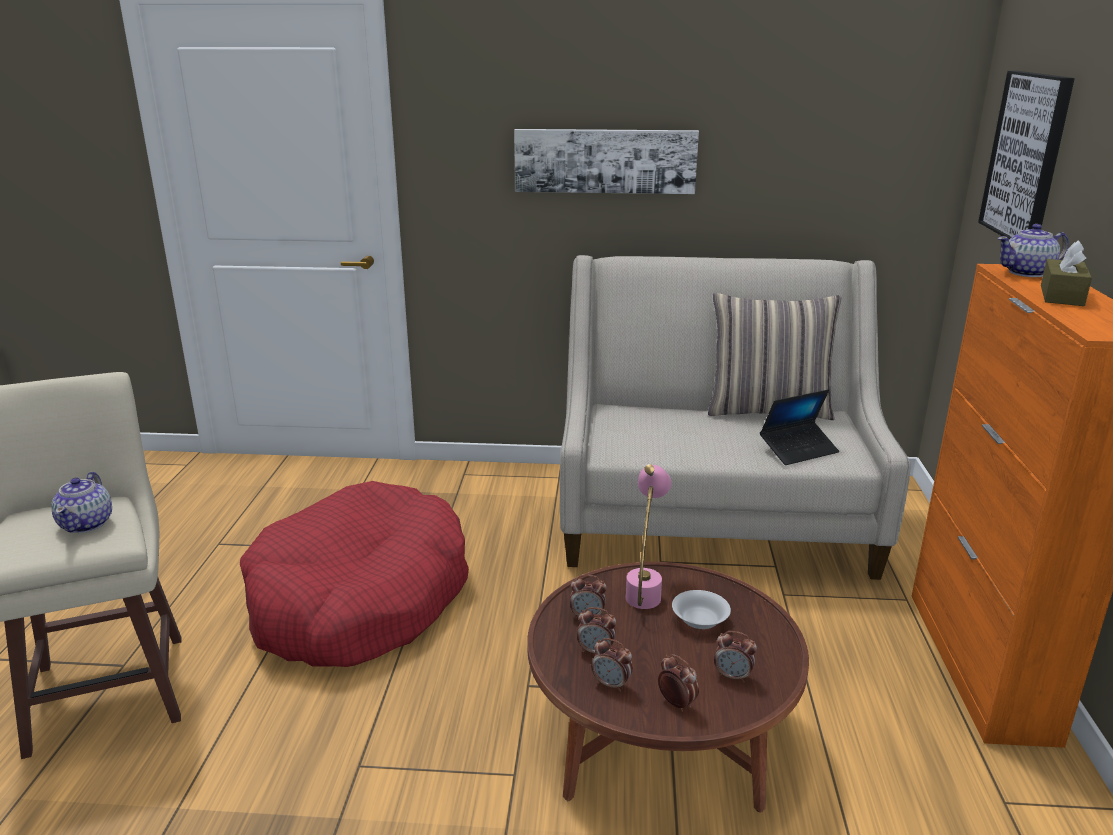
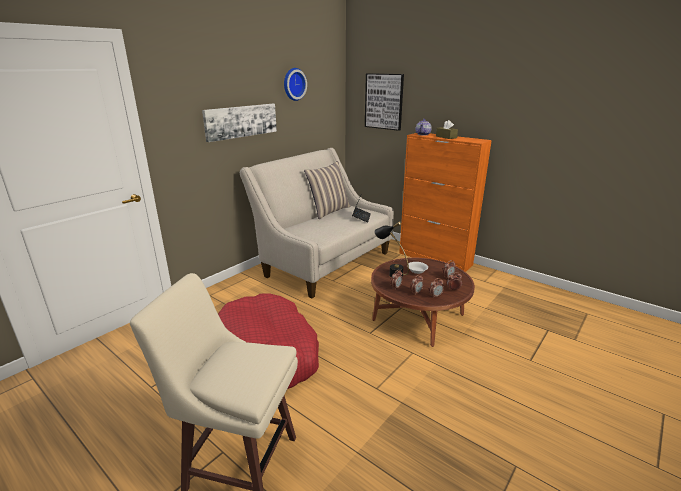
camera: 55 degrees left, 0 degrees up
(87, 523) = (248, 356): teapot -> none
(645, 588) = (390, 273): pink table lamp -> black table lamp
(773, 90) = (293, 84): none -> wall clock

